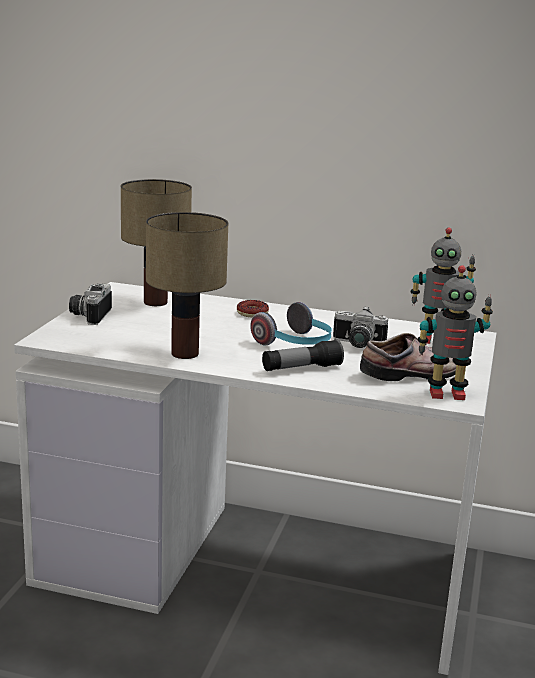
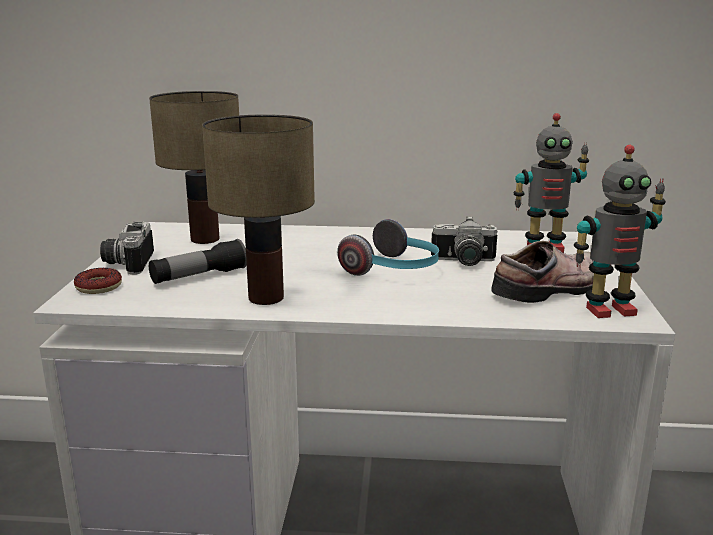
camera: 10 degrees left, 0 degrees up
(252, 313) = (324, 239): donut -> donut (99, 287)
(301, 368) = (419, 299): flashlight -> flashlight (199, 277)

